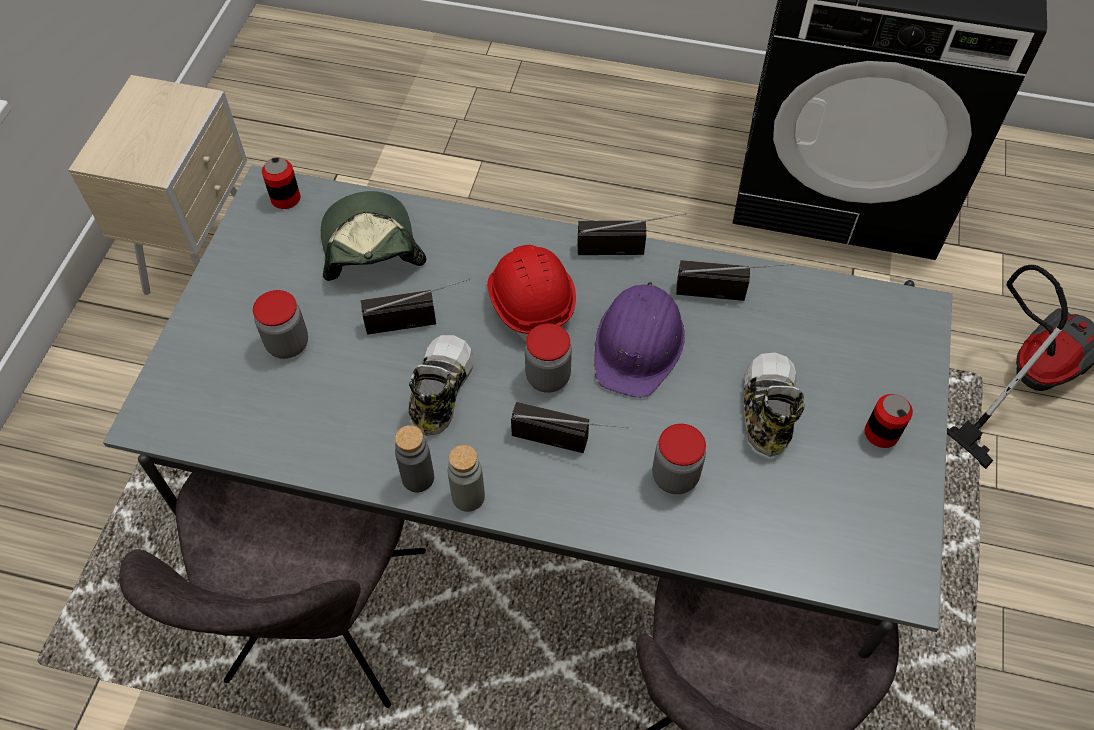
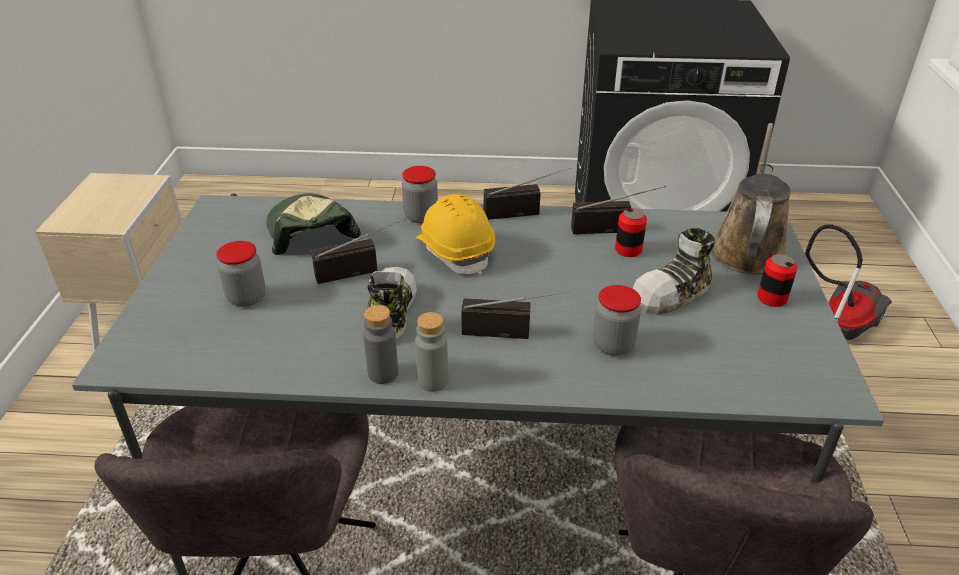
camera: 10 degrees left, 20 degrees down
(285, 198) = (233, 210): can -> can (628, 250)
(531, 303) = (455, 251): red hard hat -> yellow hard hat
(548, 377) = (482, 294): jar -> jar (421, 216)
(639, 344) = (553, 266): purple hard hat -> none
(767, 409) = (673, 294): shoe -> shoe turned 120 degrees counterclockwise
(880, 348) = (747, 248): none -> brown watering can

